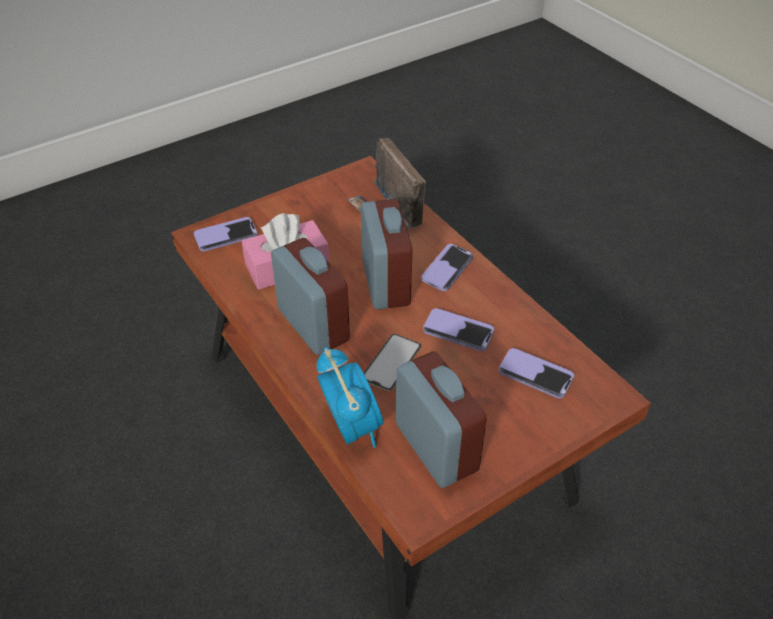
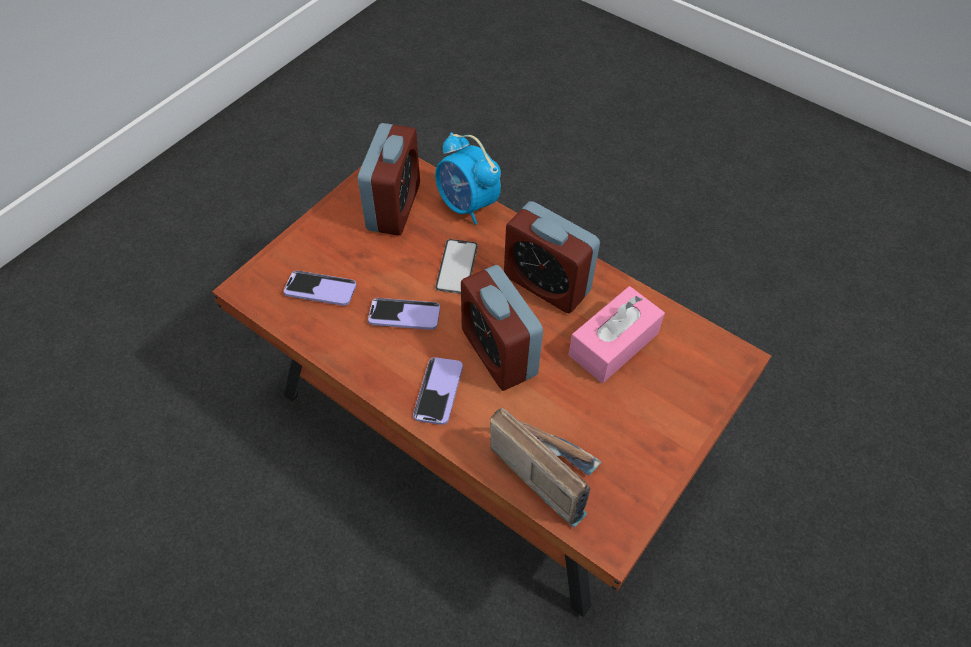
camera: 160 degrees right, 10 degrees up
(226, 236) = (707, 366): phone -> none
(436, 447) = (393, 207): alarm clock -> alarm clock turned 120 degrees counterclockwise

